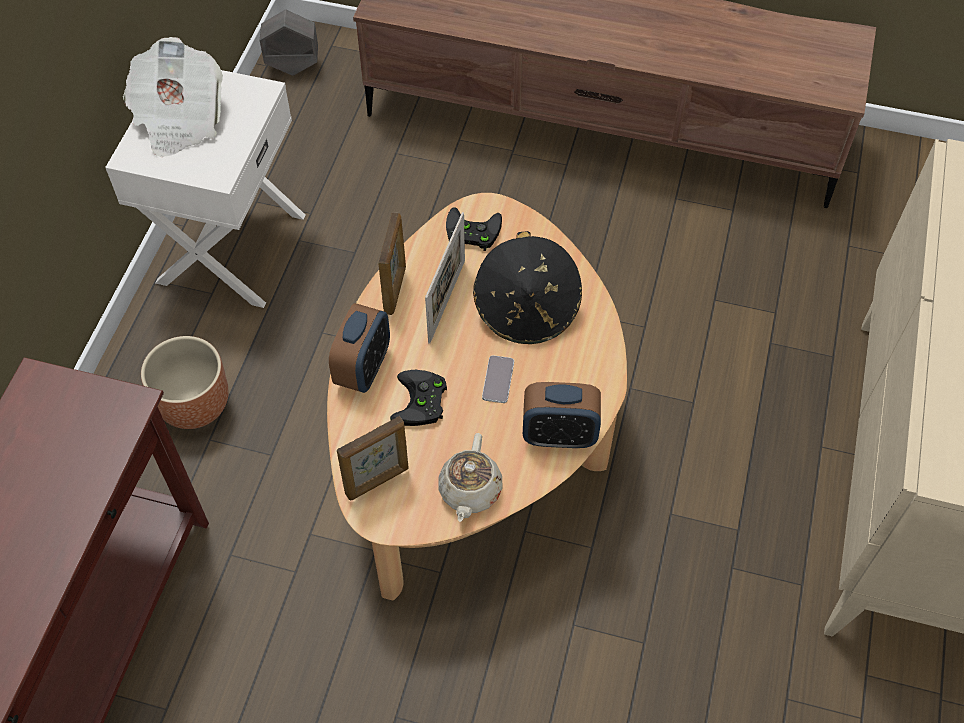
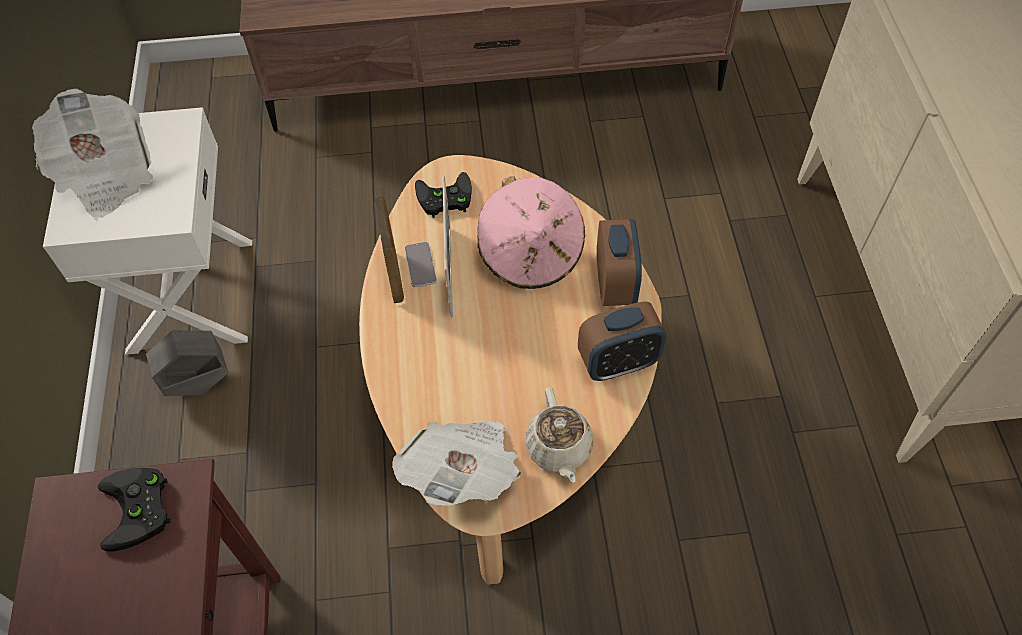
camera: 20 degrees left, 0 degrees up
(194, 405) = (215, 462): brown planter -> none
(293, 67) = (182, 107): grey planter -> grey planter (199, 382)
(363, 368) = (397, 364): alarm clock -> alarm clock (615, 284)
(378, 481) = (463, 472): picture frame -> newspaper
(421, 403) = (471, 378): black game controller -> black game controller (139, 511)
(498, 380) = (535, 329): phone -> phone (420, 265)
(527, 309) = (531, 253): black hat -> pink hat

